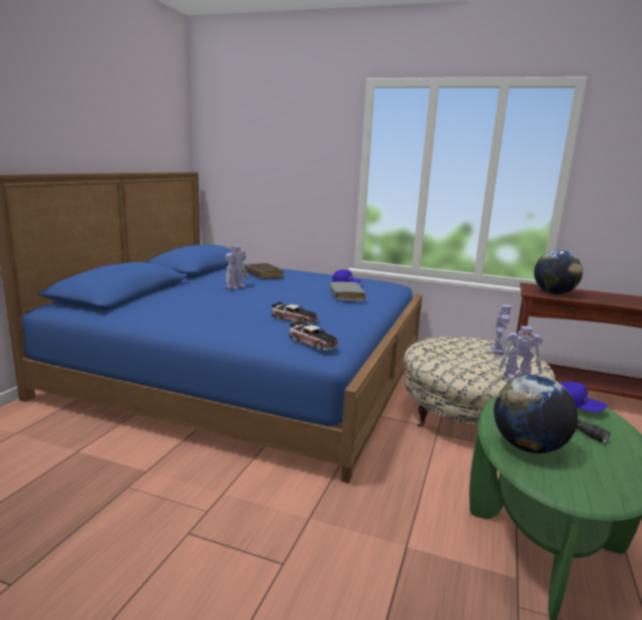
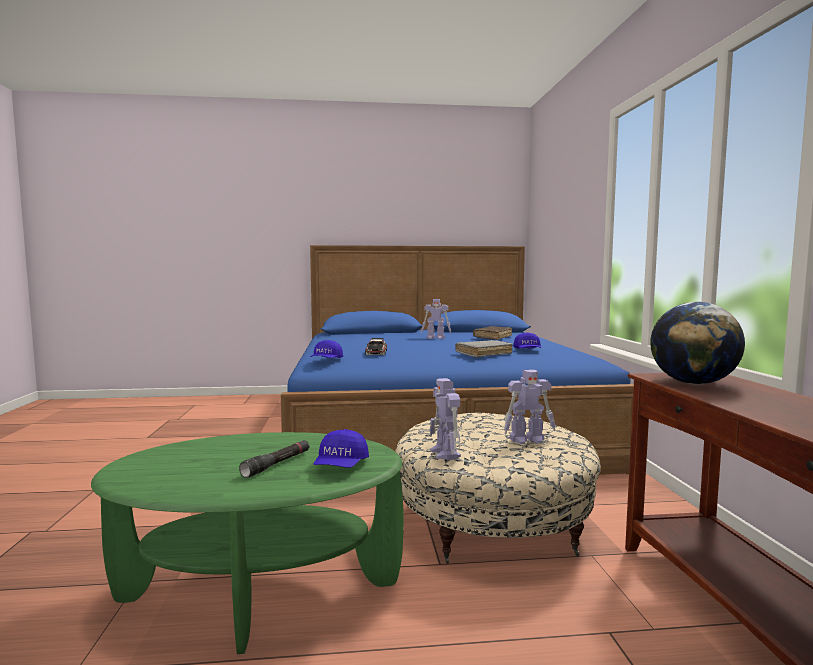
camera: 65 degrees right, 10 degrees down
(313, 342) = (326, 360): toy car -> blue cap
(528, 447) = (216, 448): globe -> none

